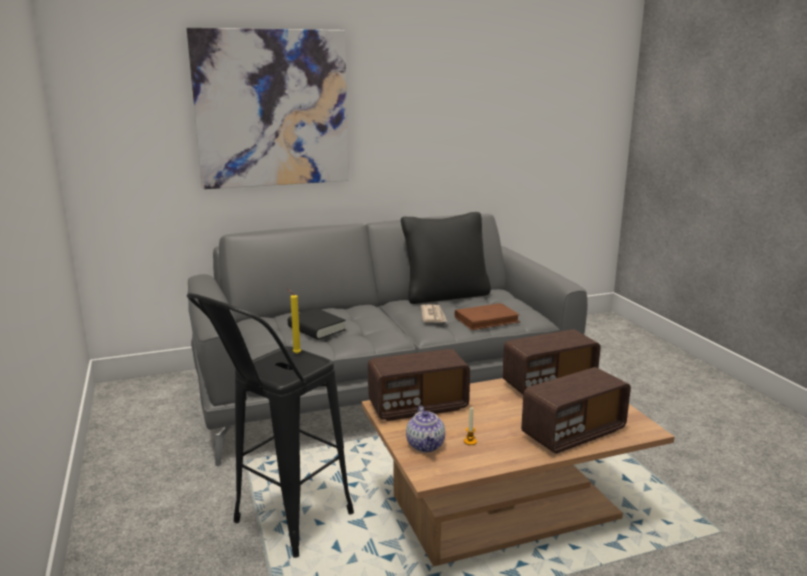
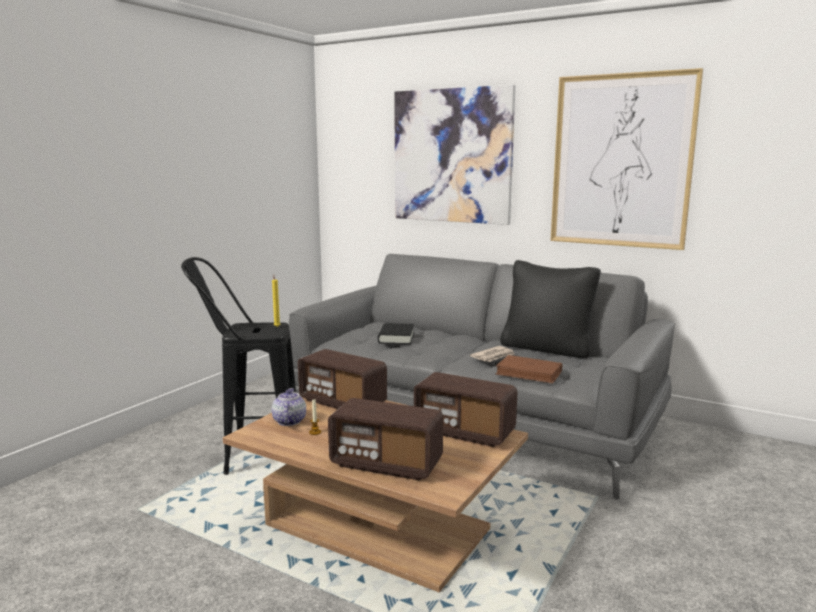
camera: 50 degrees right, 5 degrees down
(426, 445) = (289, 421): teapot -> teapot turned 135 degrees clockwise
(449, 110) = (621, 161): none -> picture

